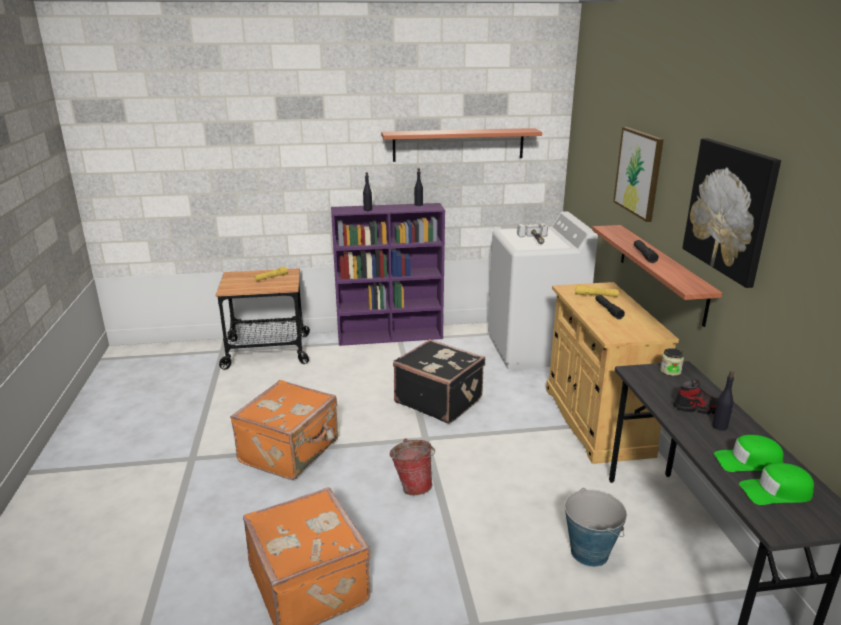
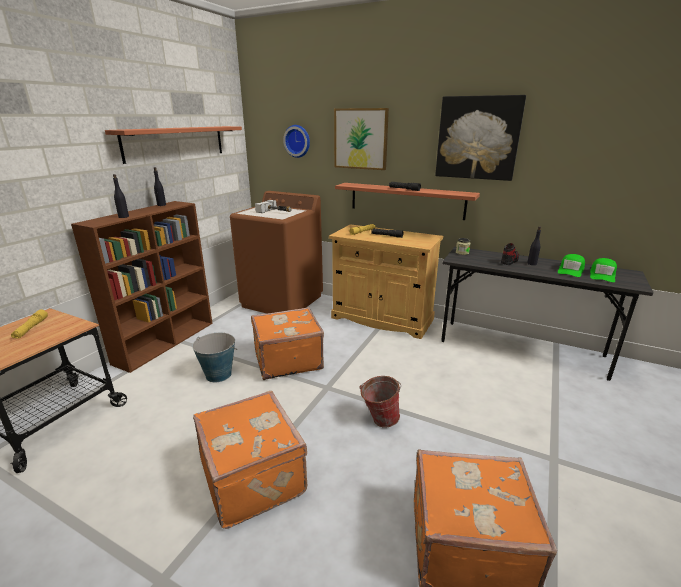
camera: 55 degrees left, 0 degrees up
(391, 336) = (166, 341): purple bookcase -> brown bookcase
(439, 400) = (287, 360): black suitcase -> orange suitcase
(534, 350) = (282, 301): white washing machine -> brown washing machine
(589, 552) = (501, 378): bucket -> bucket (218, 374)
(597, 158) = (298, 141): none -> wall clock

